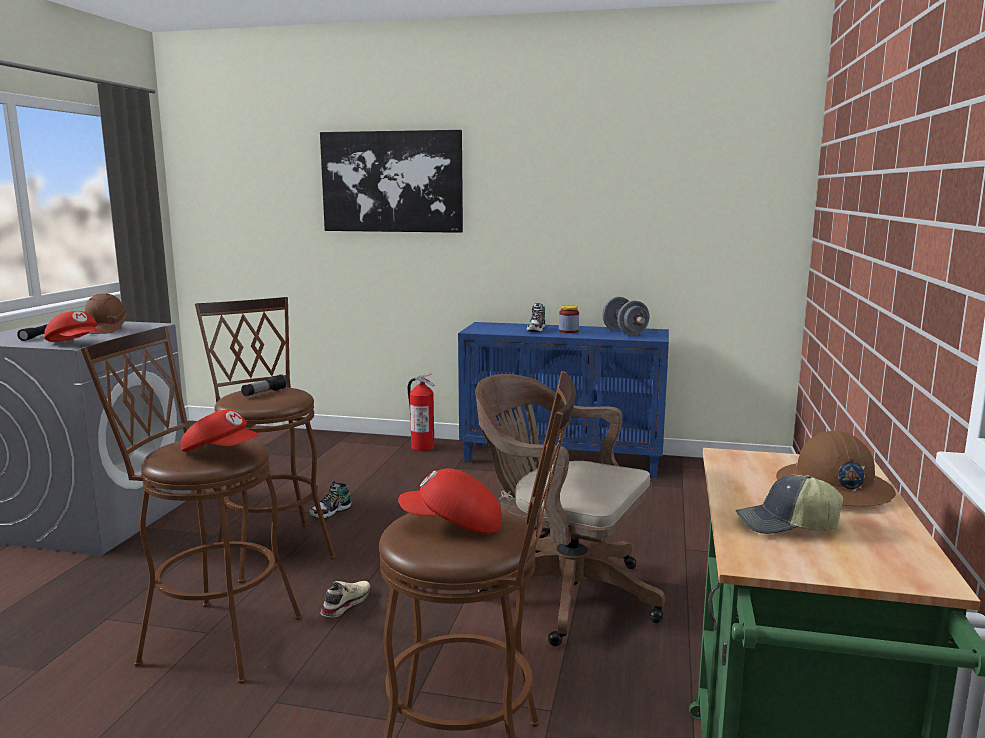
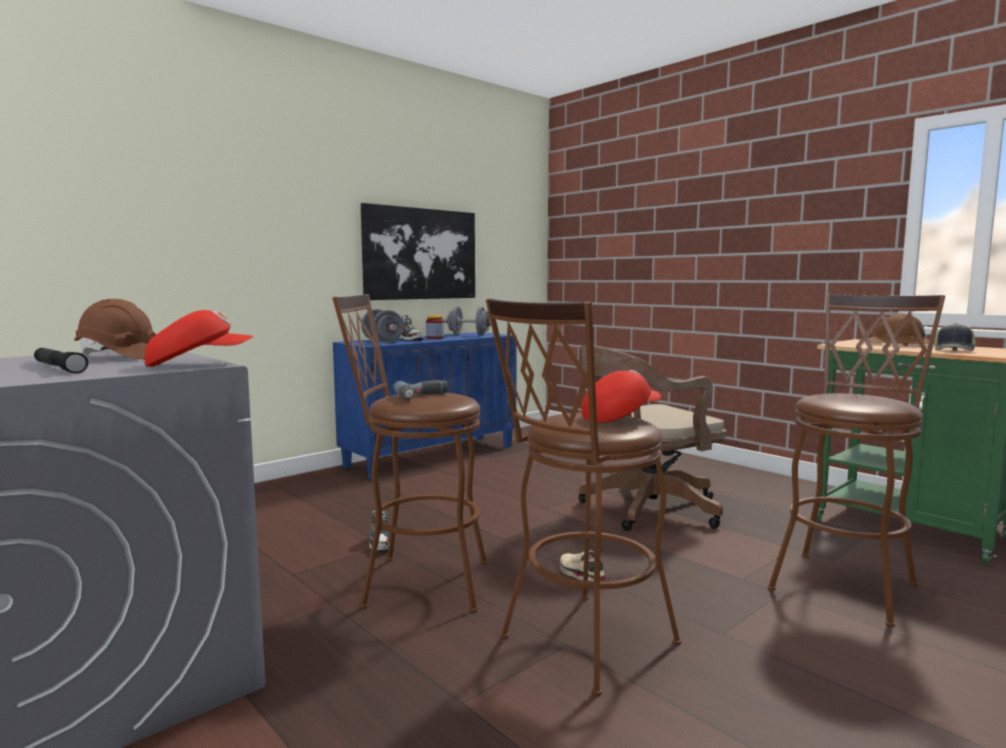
camera: 55 degrees left, 5 degrees down
(264, 393) = (423, 396): flashlight -> power drill
(392, 182) = (236, 192): picture -> picture (420, 254)
(422, 447) = (303, 483): fire extinguisher -> none
(452, 525) = (857, 398): red cap -> none
(504, 328) = (382, 341): none -> grey dumbbell

